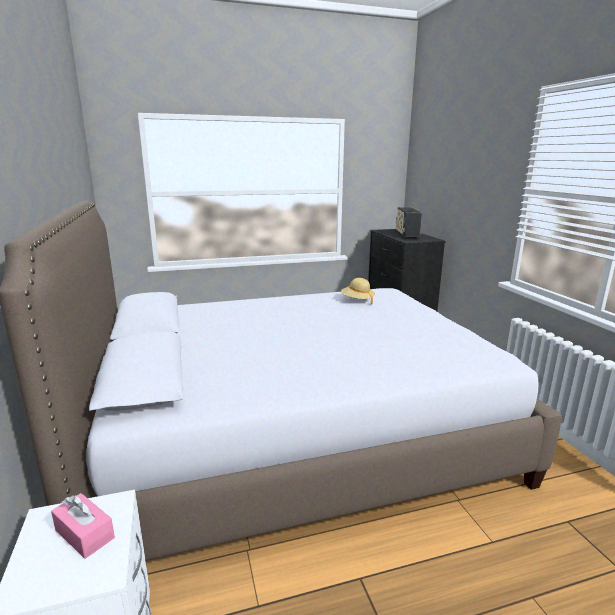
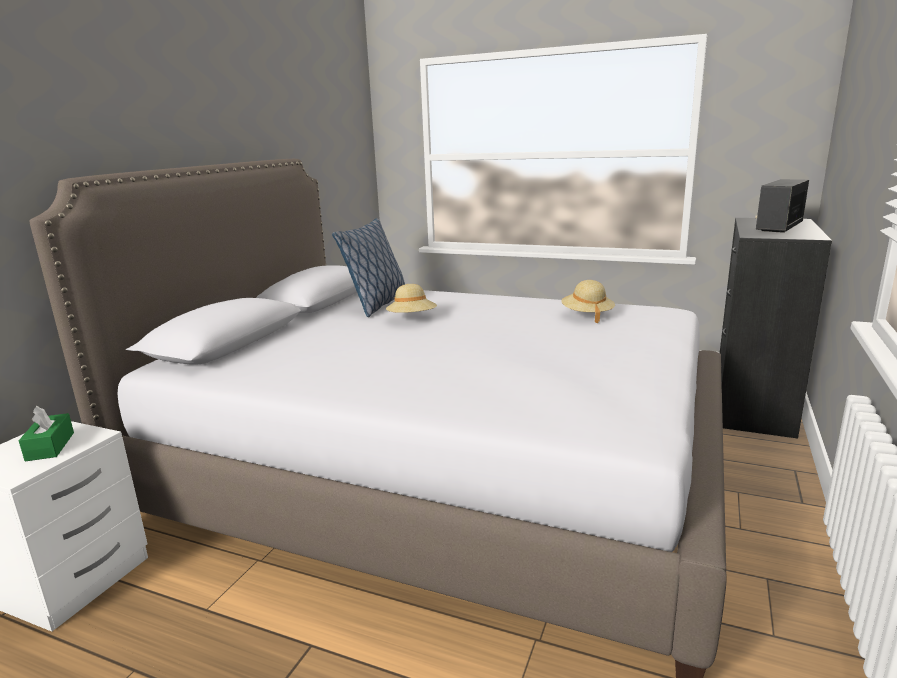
camera: 40 degrees right, 0 degrees up
(84, 534) = (50, 446): pink tissue box -> green tissue box
(209, 319) = (377, 305): none -> pillow
(258, 325) = (412, 319): none -> beige hat

